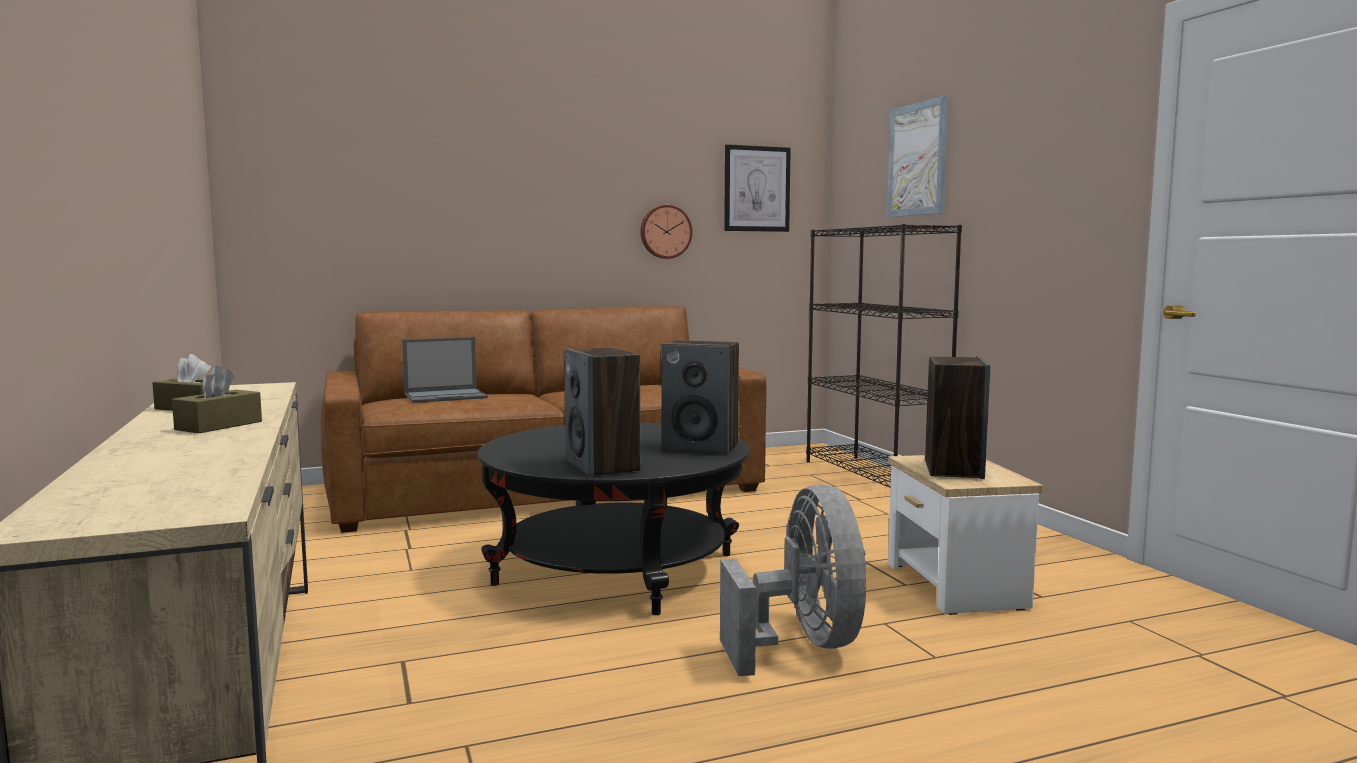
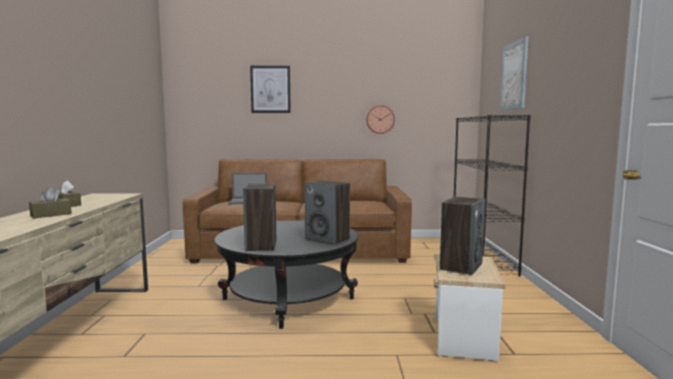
camera: 20 degrees right, 0 degrees up
(756, 189) = (434, 95): picture -> picture (270, 89)
(803, 645) = (337, 360): grey fan -> none

